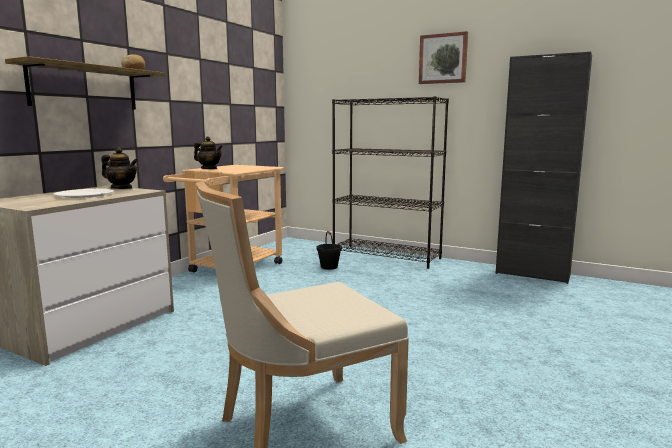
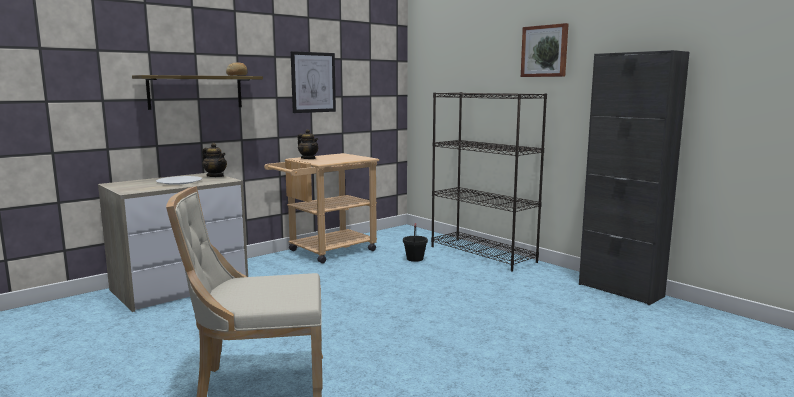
camera: 20 degrees right, 0 degrees up
(204, 86) = (313, 82): none -> picture

